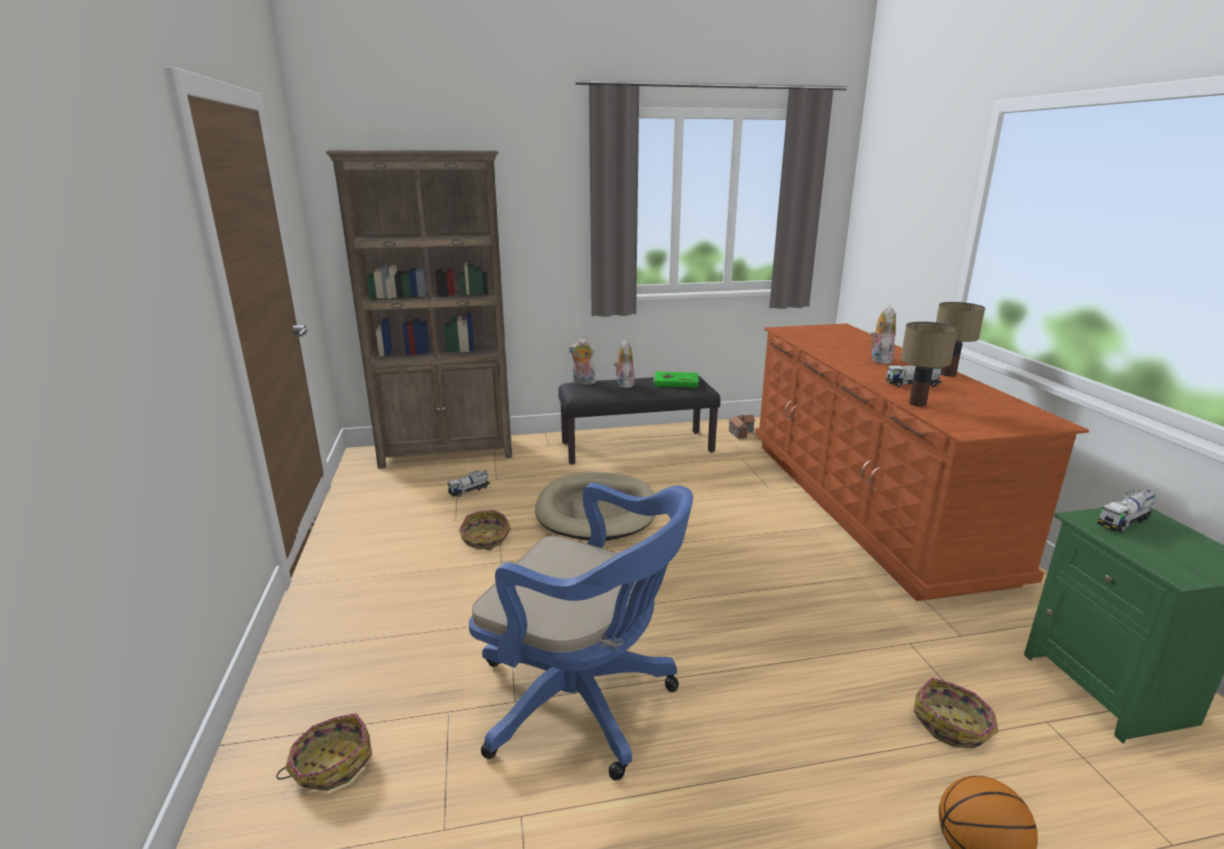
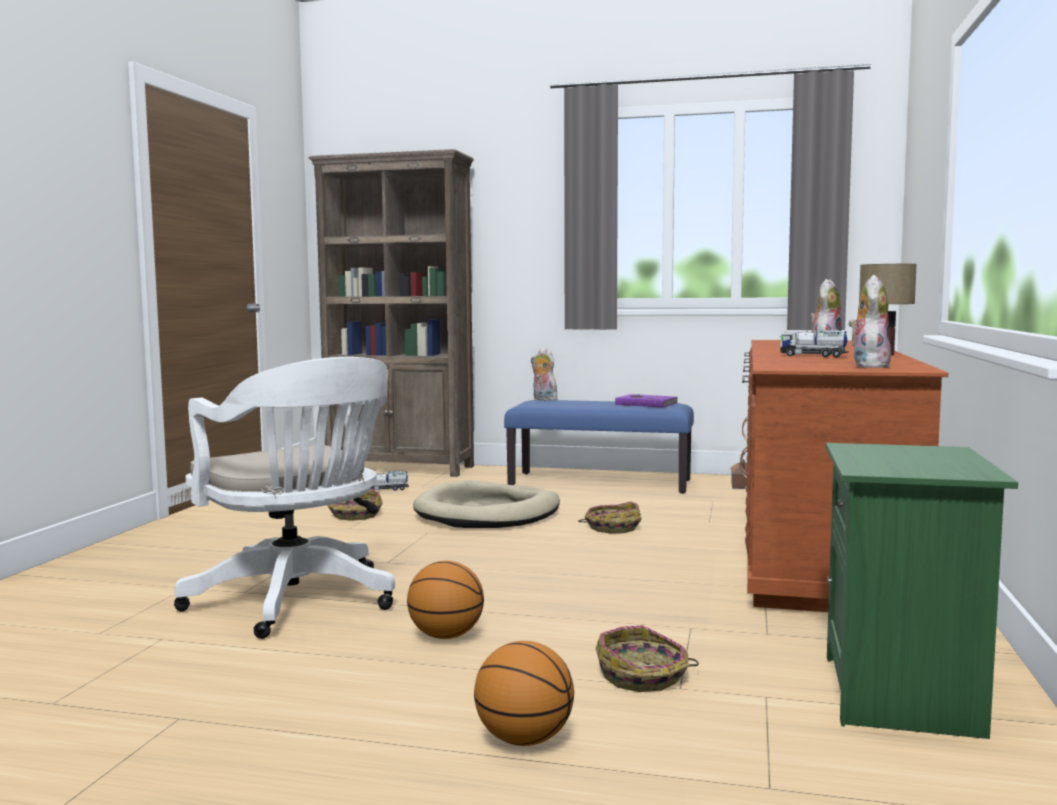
camera: 25 degrees right, 15 degrees down
(331, 764) = (70, 593): basket -> basket (612, 527)
(584, 703) = (298, 602): blue office chair -> white office chair
(624, 384) = (584, 402): plush toy -> plush toy (868, 366)
(637, 447) = (600, 482): black bench -> blue bench
(675, 381) = (646, 403): green book -> purple book
(763, 716) = (446, 636): none -> basketball
(917, 404) = (775, 360): table lamp -> none
(1123, 522) = (899, 450): toy truck -> none

